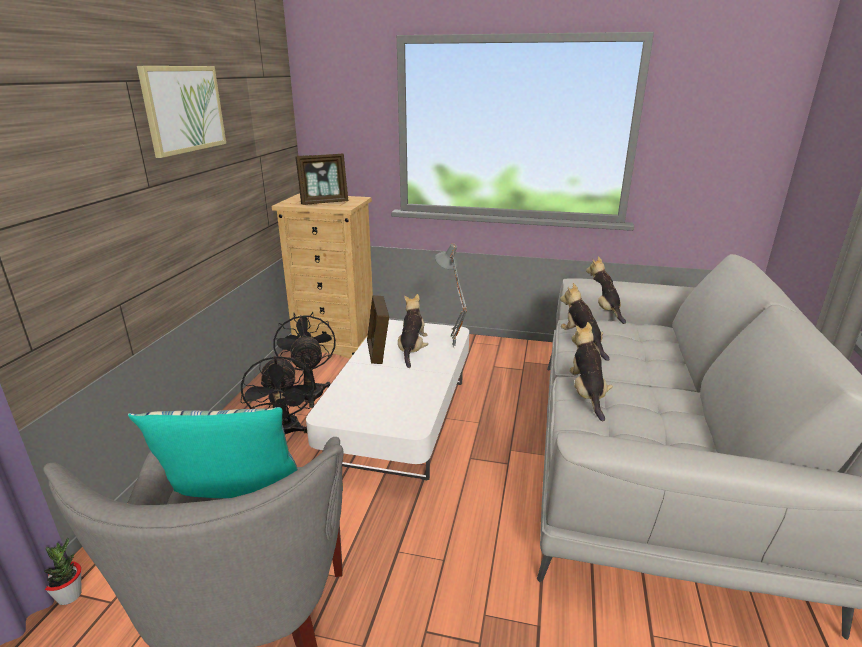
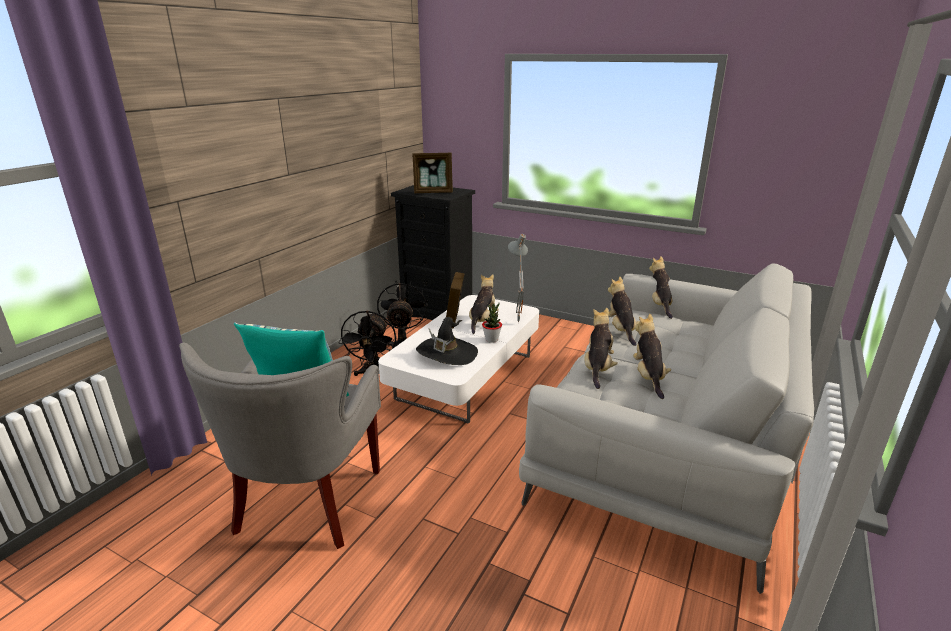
camera: 15 degrees right, 0 degrees up
(69, 595) = (201, 452): potted plant -> potted plant (491, 339)
(183, 109) = (321, 117): picture -> none
(335, 343) = (438, 312): beige dresser -> black dresser
(389, 398) = (447, 353): none -> black hat
(647, 397) = (648, 377): none -> plush toy

